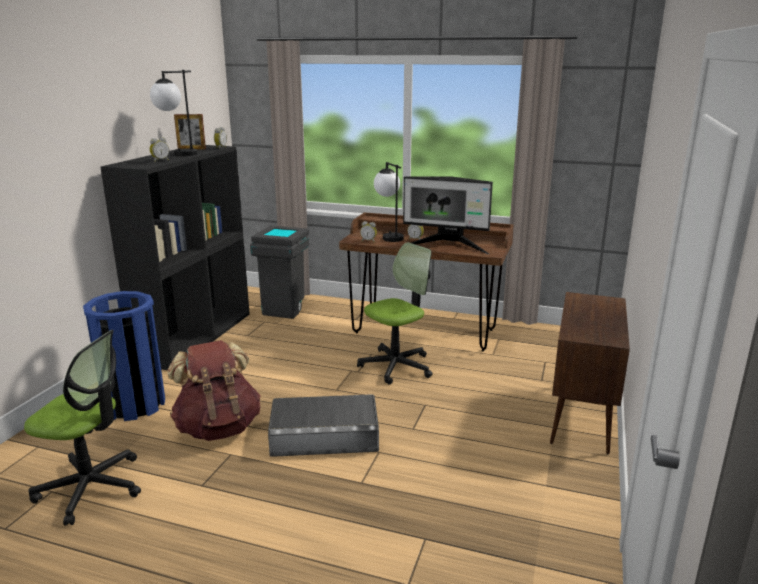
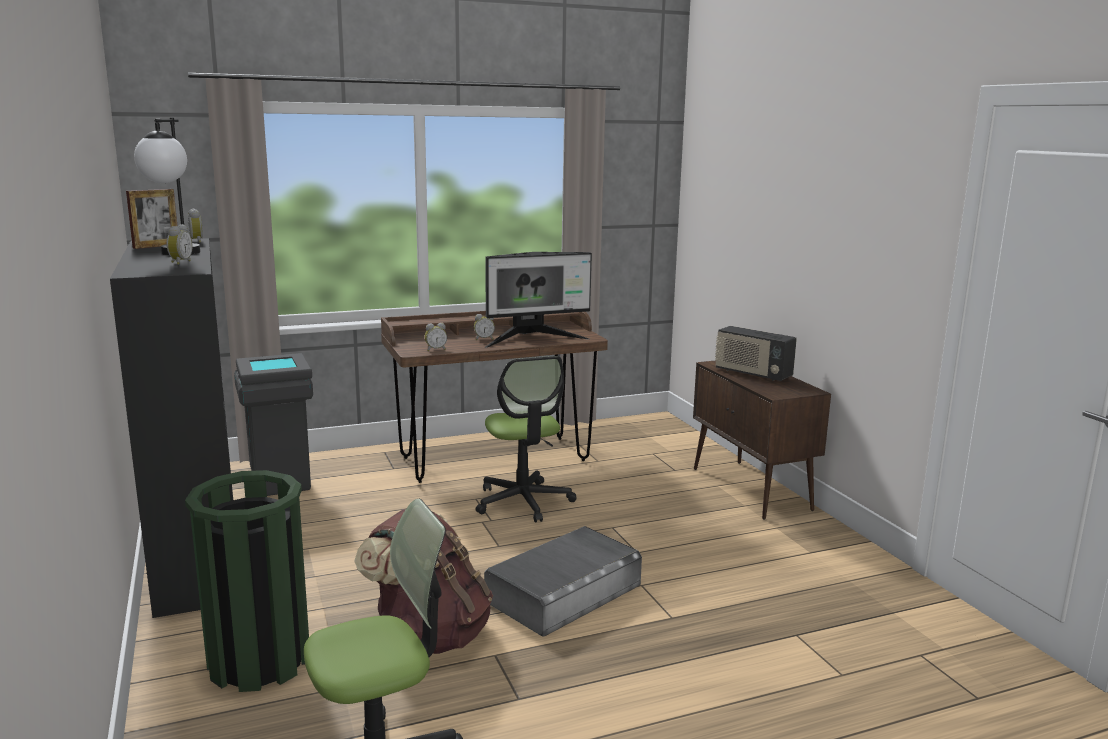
camera: 40 degrees left, 5 degrees down
(134, 405) = (259, 661): blue trash can -> green trash can
(389, 236) = (447, 341): table lamp -> none
(396, 366) = (523, 501): office chair -> office chair turned 150 degrees clockwise
(593, 313) = (752, 374): none -> radio

